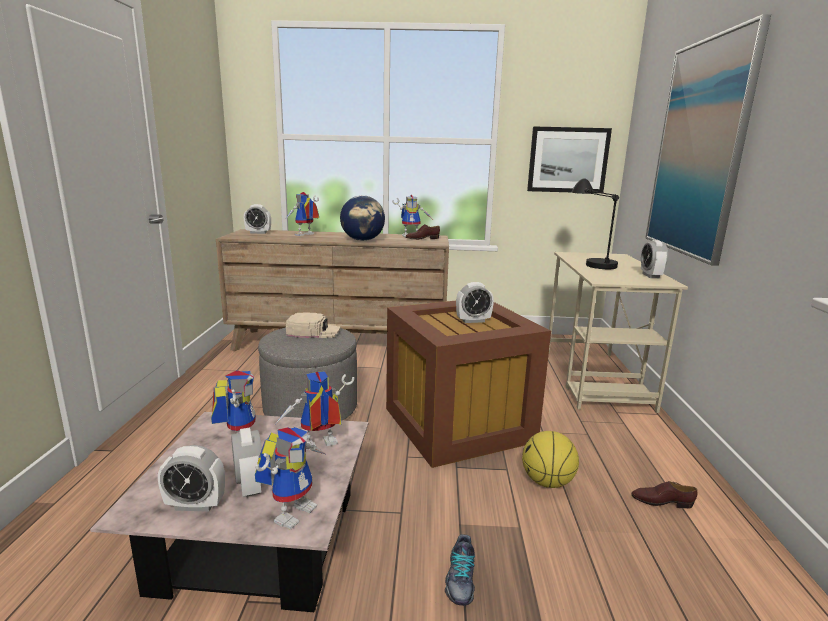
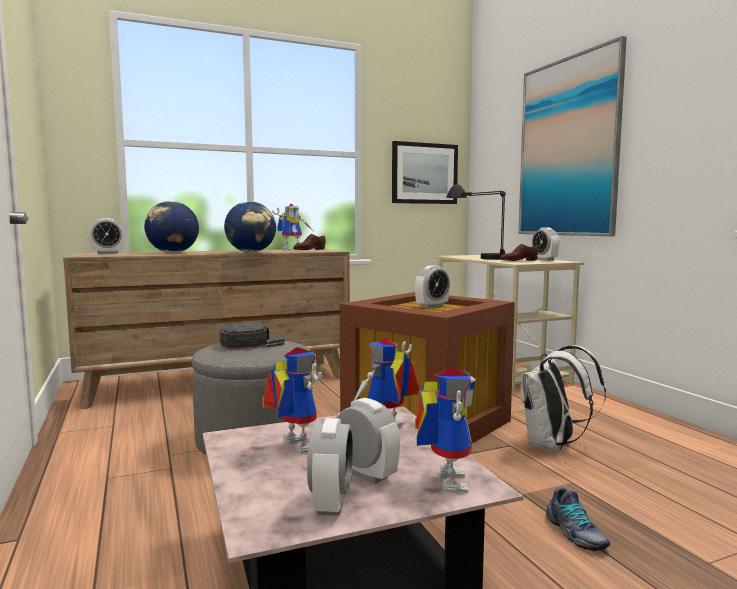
camera: 25 degrees left, 10 degrees down
(195, 505) = (331, 503): alarm clock -> alarm clock turned 60 degrees counterclockwise
(304, 235) = (172, 252): toy robot -> globe
(313, 331) = (251, 343): beige cap -> black cap
(547, 482) = (553, 446): basketball -> white backpack
(661, 501) = (647, 438): brown shoe -> brown shoe (518, 260)

